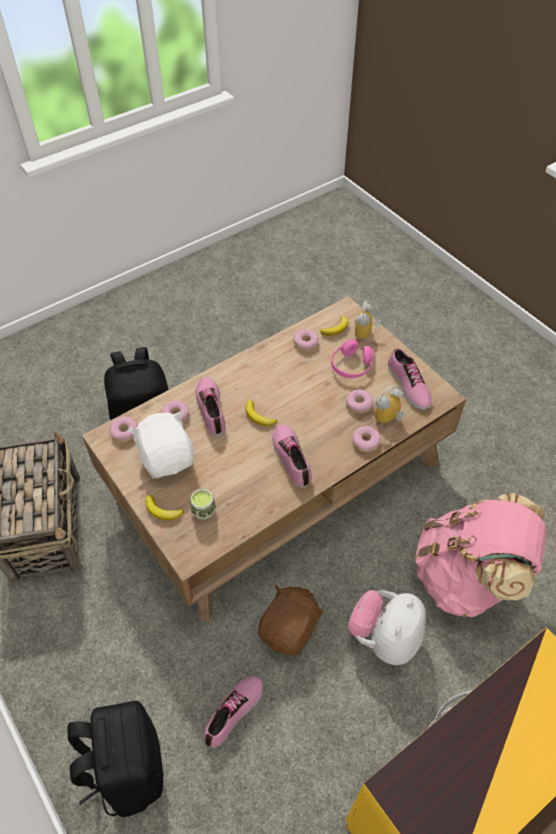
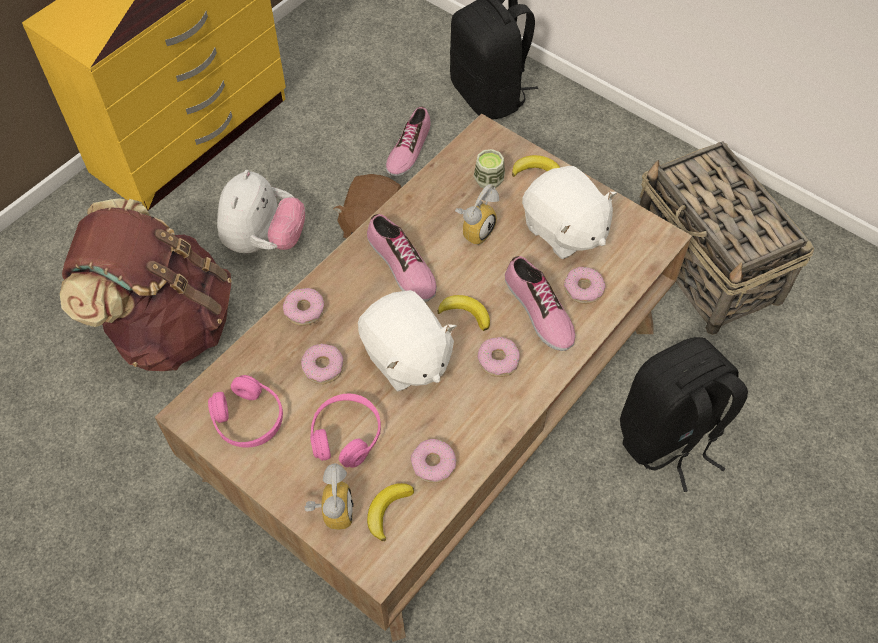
camera: 165 degrees right, 5 degrees up
(124, 432) = (639, 251): donut -> donut (498, 360)
(305, 399) = (406, 357): none -> white plush toy
(388, 420) = (274, 351): alarm clock -> alarm clock (475, 229)
(408, 385) = (248, 419): shoe -> pink headphones
(466, 576) = (168, 324): pink backpack -> brown backpack

